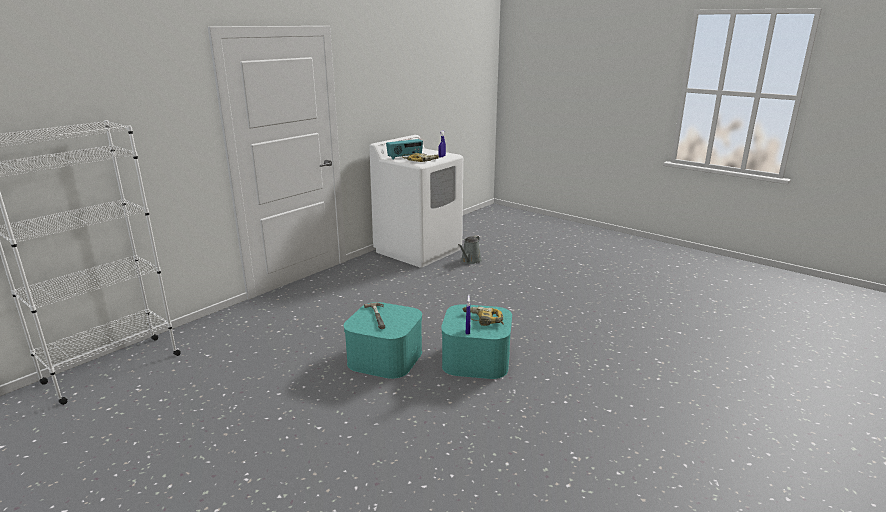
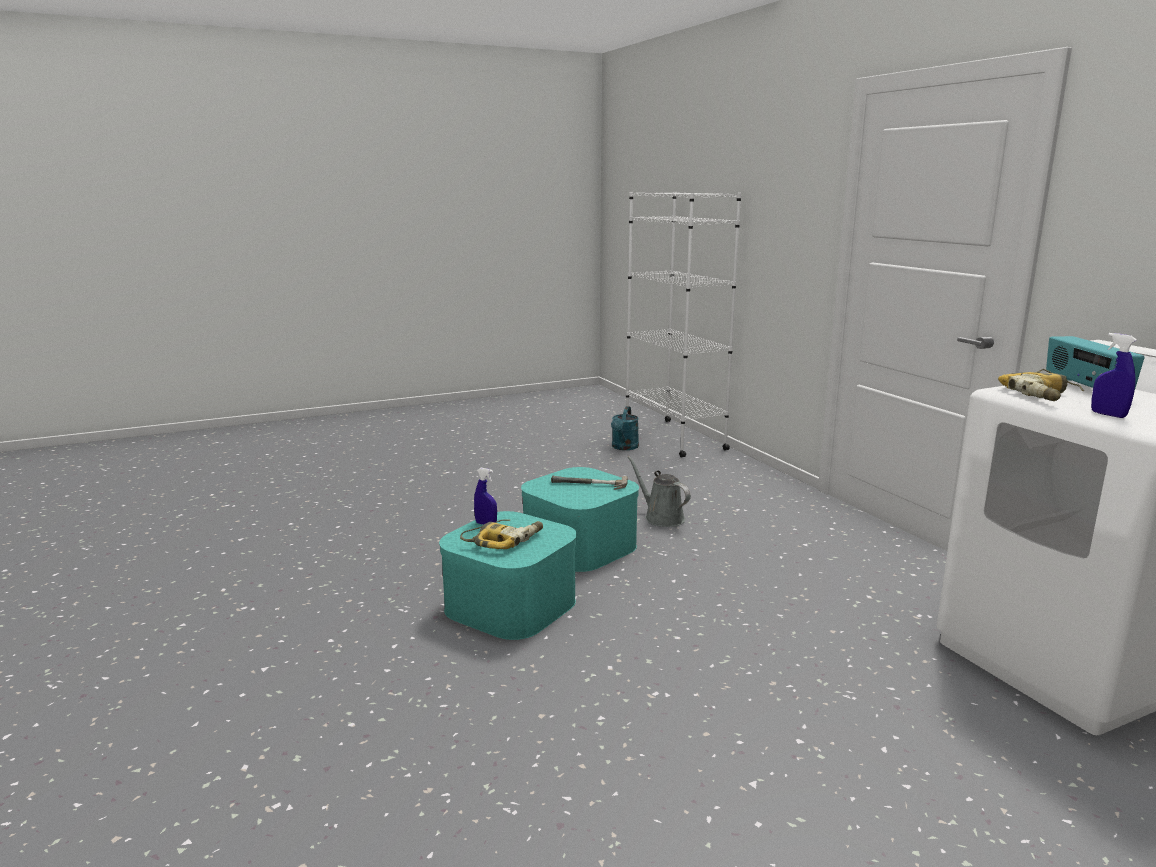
camera: 115 degrees right, 5 degrees down
(147, 388) = (624, 447): none -> turquoise watering can
(470, 260) = (989, 726): grey watering can -> grey watering can (661, 517)

